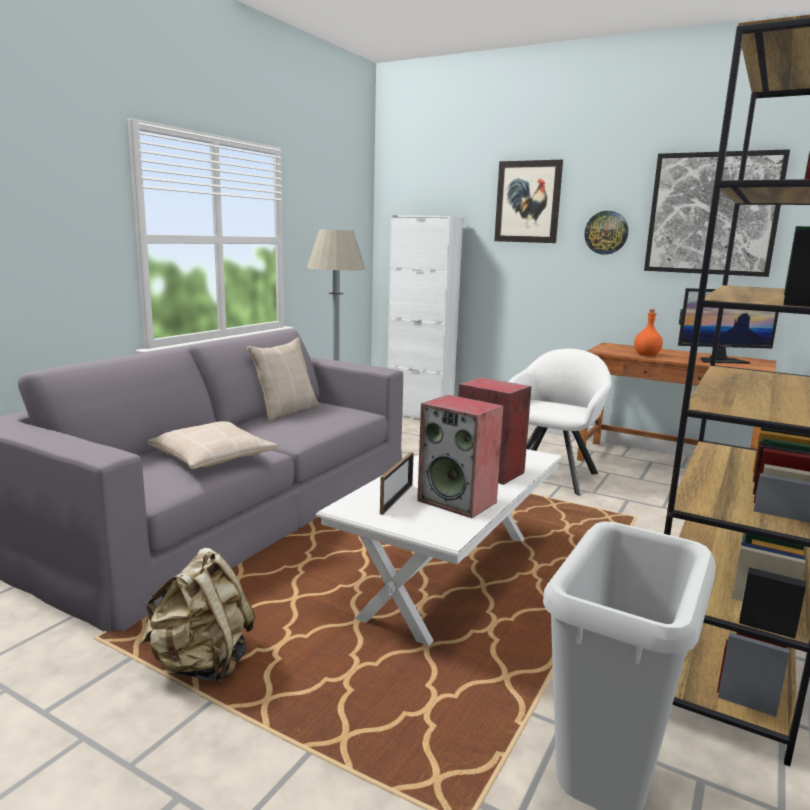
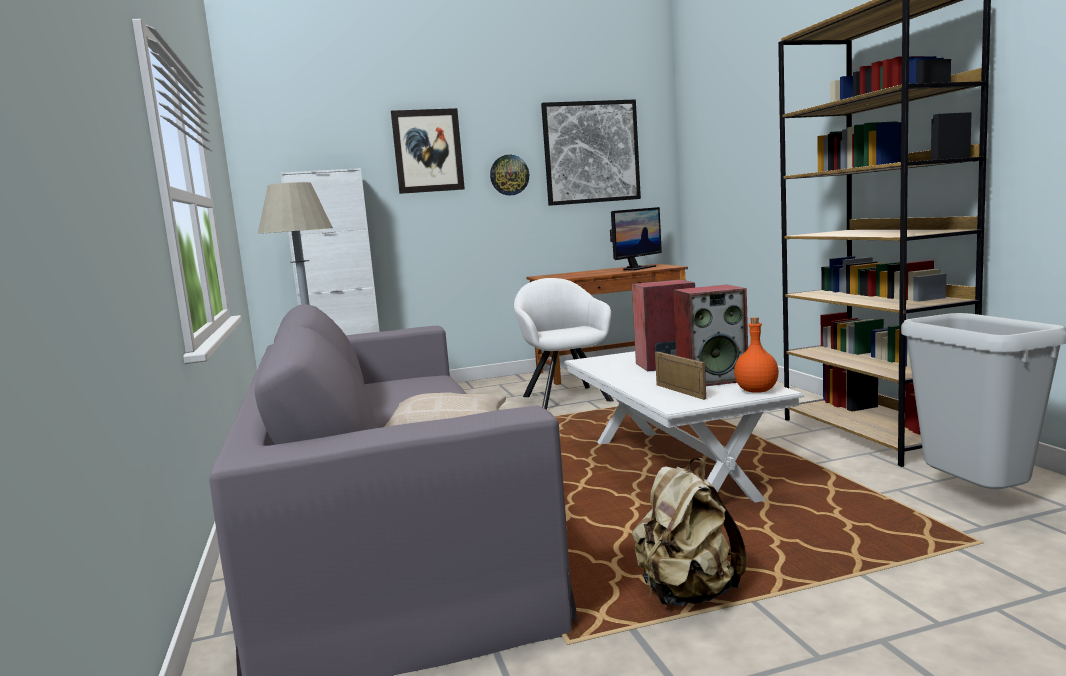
camera: 45 degrees left, 5 degrees down
(285, 411) = (368, 394): beige pillow -> none
(646, 355) = (588, 274): orange bottle -> orange bottle (755, 390)

